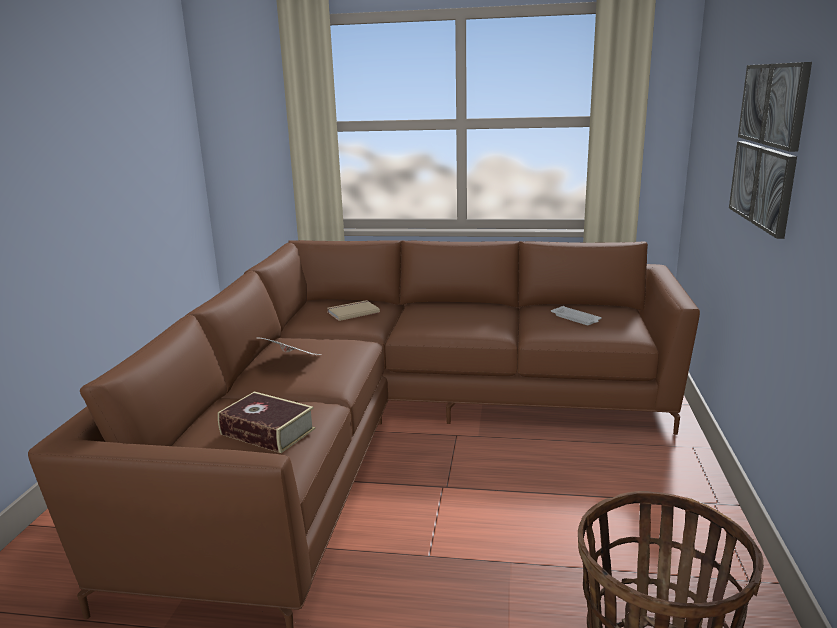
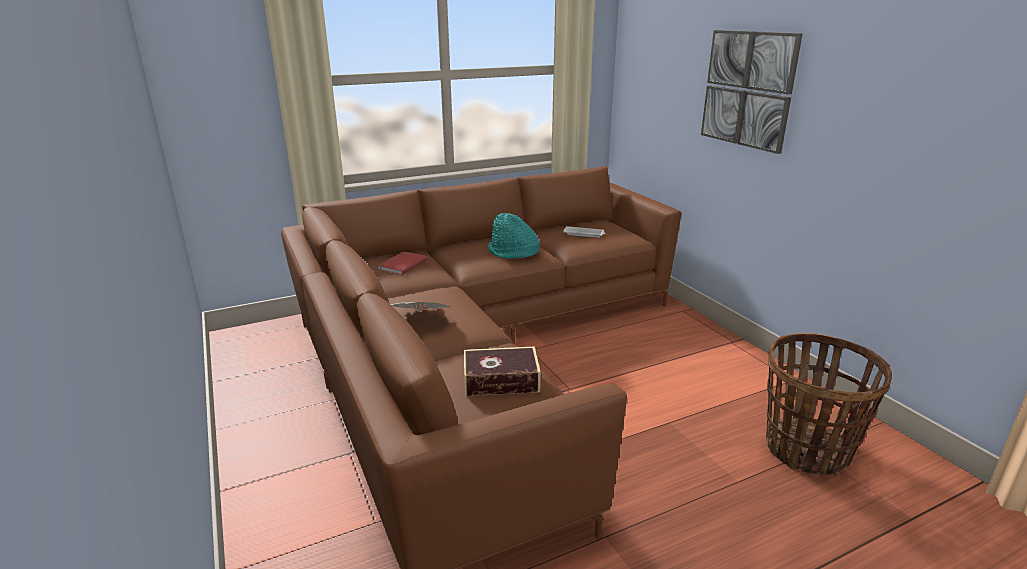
camera: 35 degrees left, 5 degrees up
(352, 312) = (401, 264): beige book -> red book
(469, 322) = (513, 252): none -> turquoise hat

